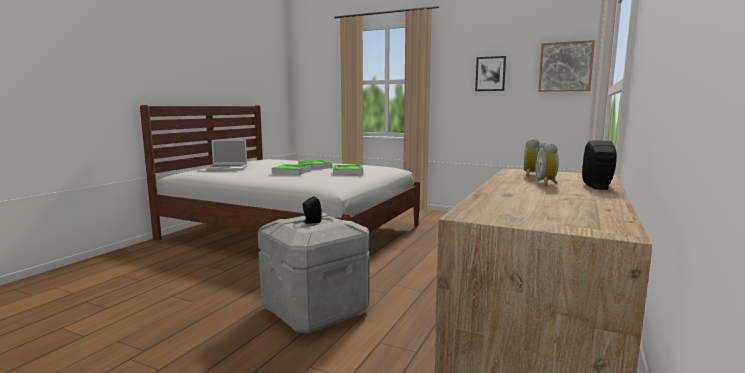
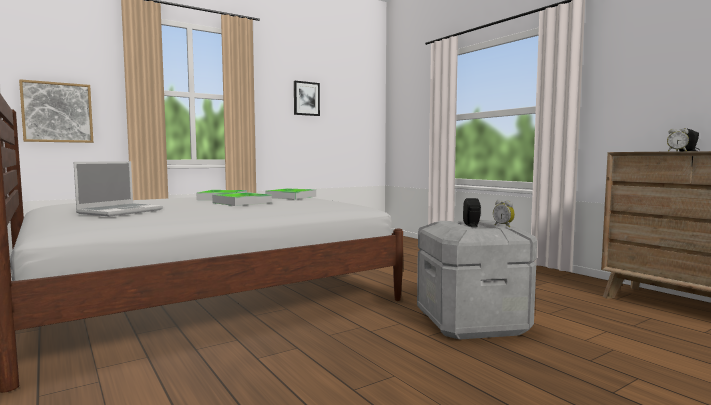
camera: 60 degrees left, 5 degrees down
(532, 175) = (642, 151): alarm clock -> alarm clock (504, 226)
(565, 66) = (361, 99): picture -> picture (57, 112)

